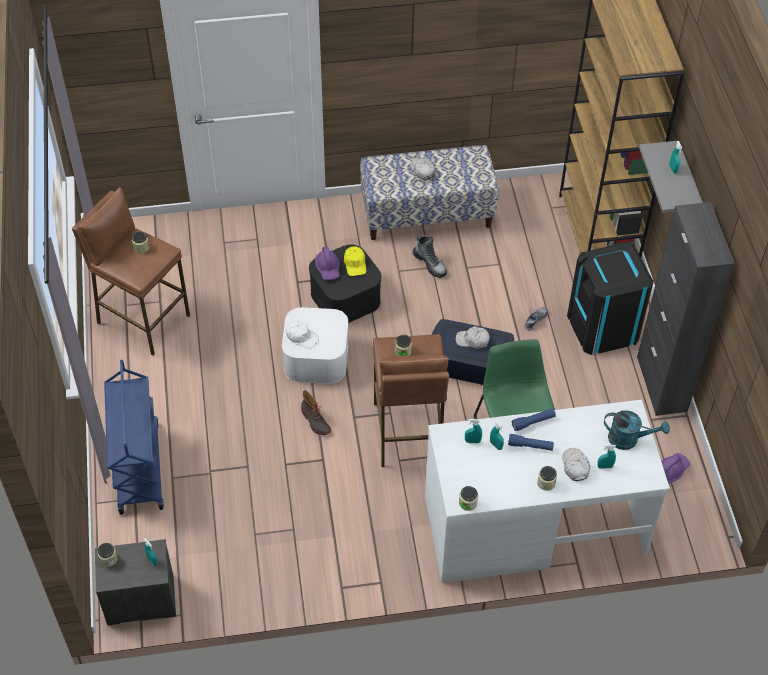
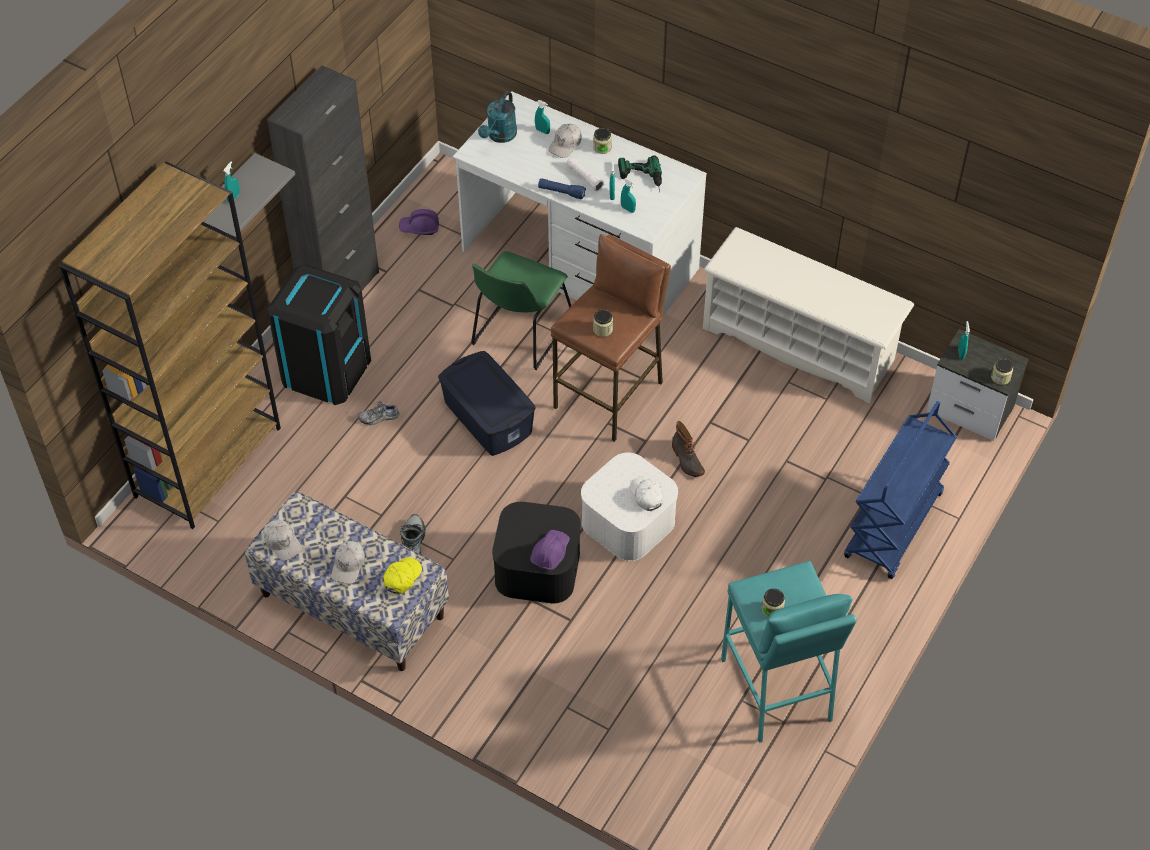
camera: 140 degrees left, 0 degrees up
(143, 319) = (776, 690): brown stool -> turquoise stool
(309, 567) = (800, 344): none -> white shoe rack
(315, 421) = (686, 460): boot -> boot turned 150 degrees clockwise
(355, 264) = (517, 538): yellow cap -> yellow cap (402, 577)
(468, 503) = (680, 171): jar -> none
(472, 340) = (482, 393): white cap -> white cap (282, 542)
(488, 474) = (641, 179): none -> power drill
(530, 446) = (584, 178): blue flashlight -> white flashlight
(629, 439) = (500, 136): turquoise watering can -> turquoise watering can turned 120 degrees counterclockwise

